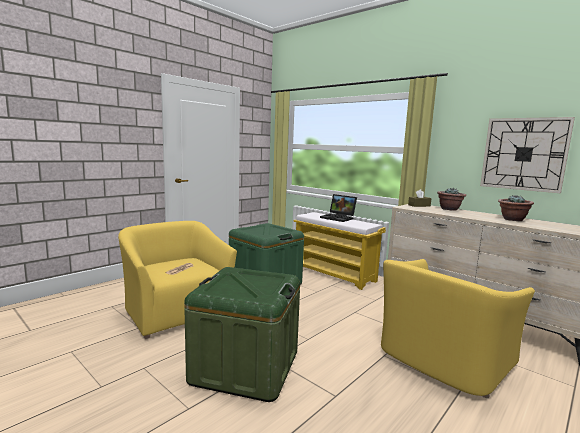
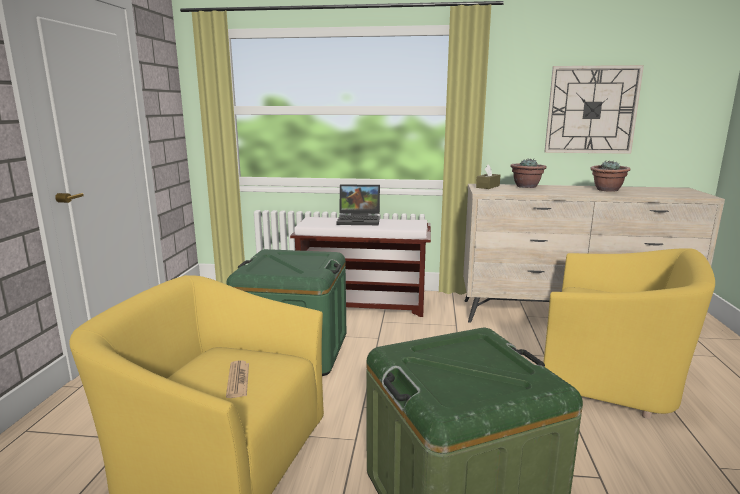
camera: 35 degrees left, 5 degrees up
(335, 274) = (364, 304): yellow bench -> brown bench
(442, 360) = (611, 376): yellow armchair -> yellow armchair turned 75 degrees counterclockwise

